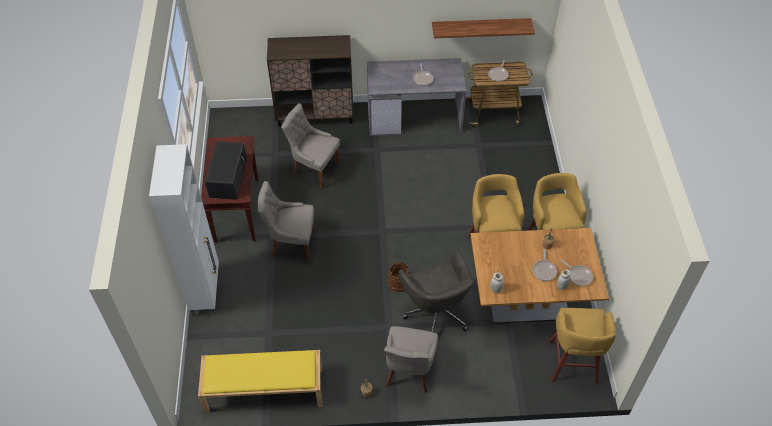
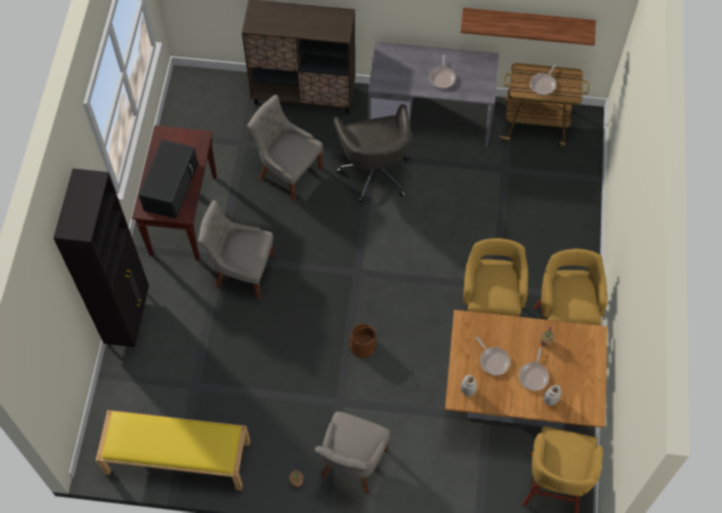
camera: 10 degrees right, 10 degrees up
(206, 291) = (130, 320): white cabinet -> black cabinet
(436, 312) = (400, 393): grey office chair -> grey office chair (375, 171)
(578, 275) = (575, 389): frying pan -> frying pan (493, 360)

